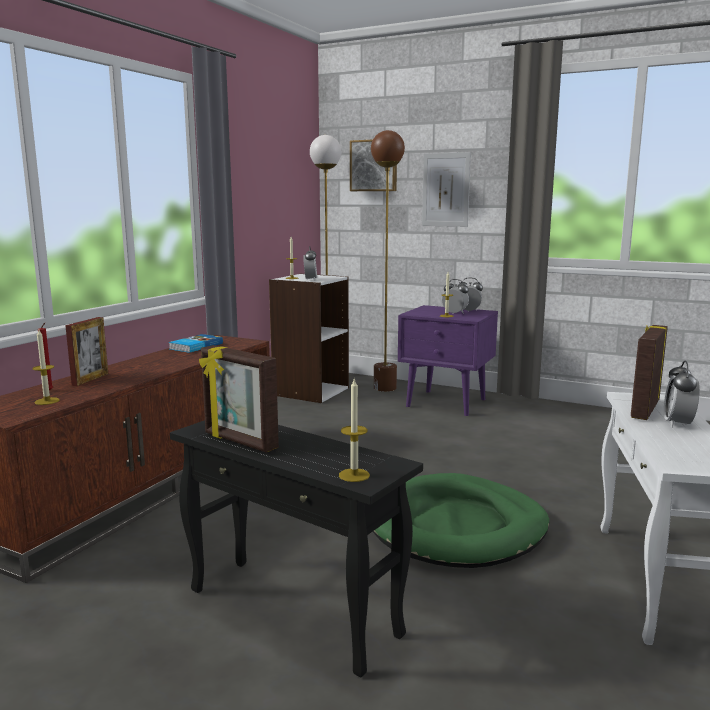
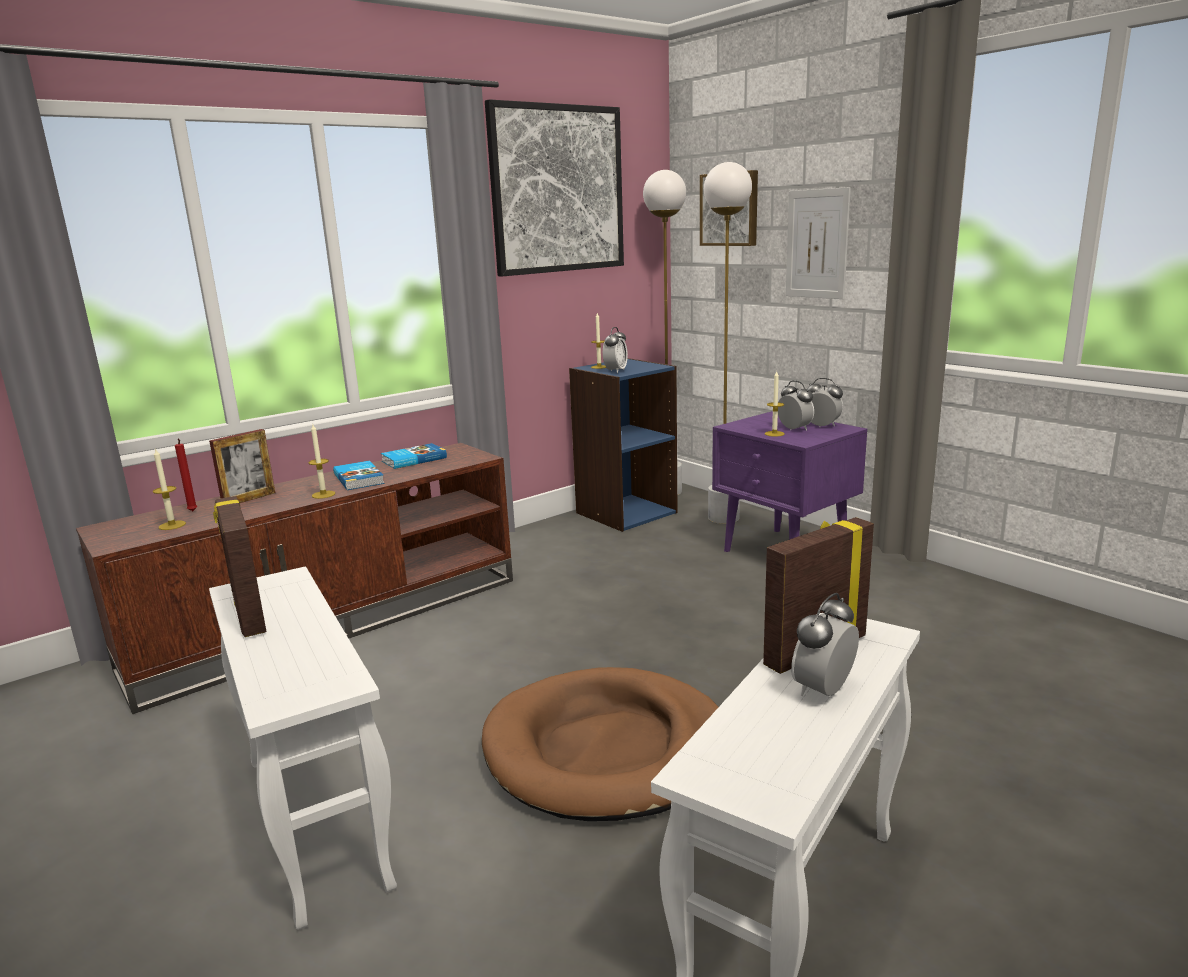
camera: 25 degrees right, 5 degrees up
(171, 360) = (360, 478): none -> book
(260, 142) = (557, 190): none -> picture
(293, 612) = (316, 819): black side table -> white side table
(310, 391) = (625, 512): white bookcase -> blue bookcase
(354, 475) = (279, 692): candle -> candle (323, 494)
(385, 388) = (723, 518): brown floor lamp -> white floor lamp
(457, 527) = (608, 750): green dog bed -> brown dog bed

